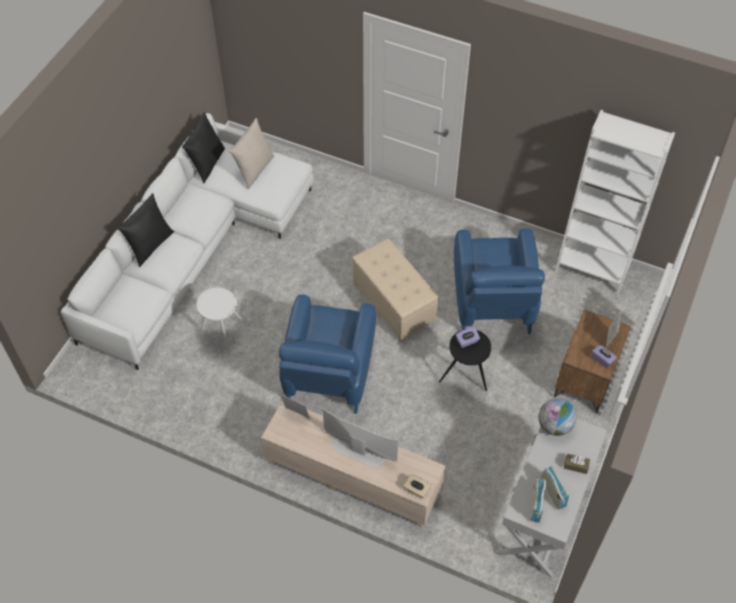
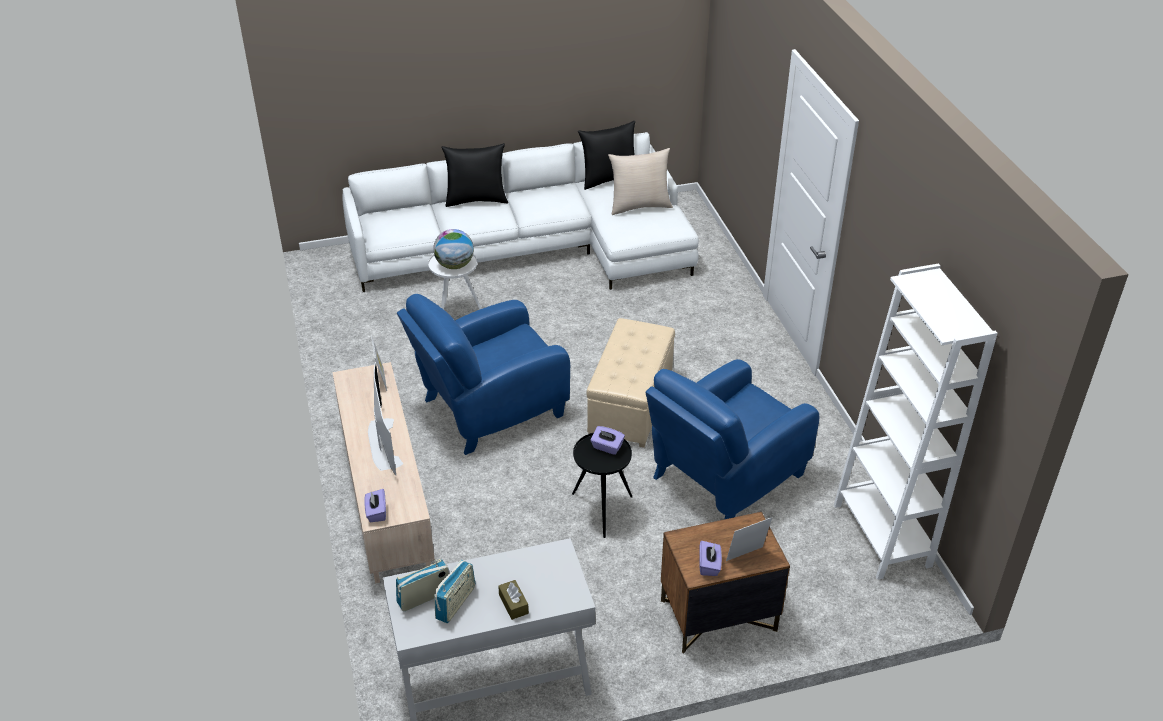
camera: 50 degrees right, 15 degrees down
(416, 490) = (376, 512): beige tissue box -> purple tissue box
(554, 425) = (550, 556): globe -> globe (454, 265)

